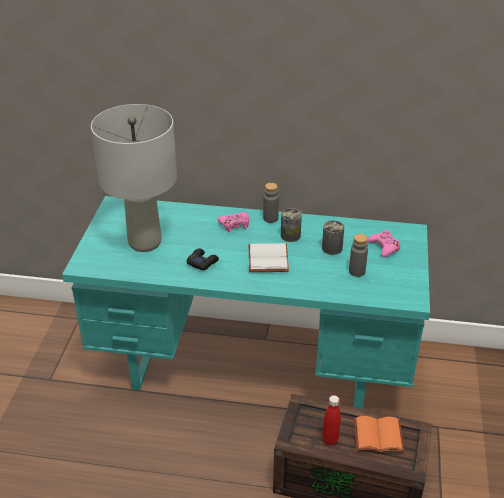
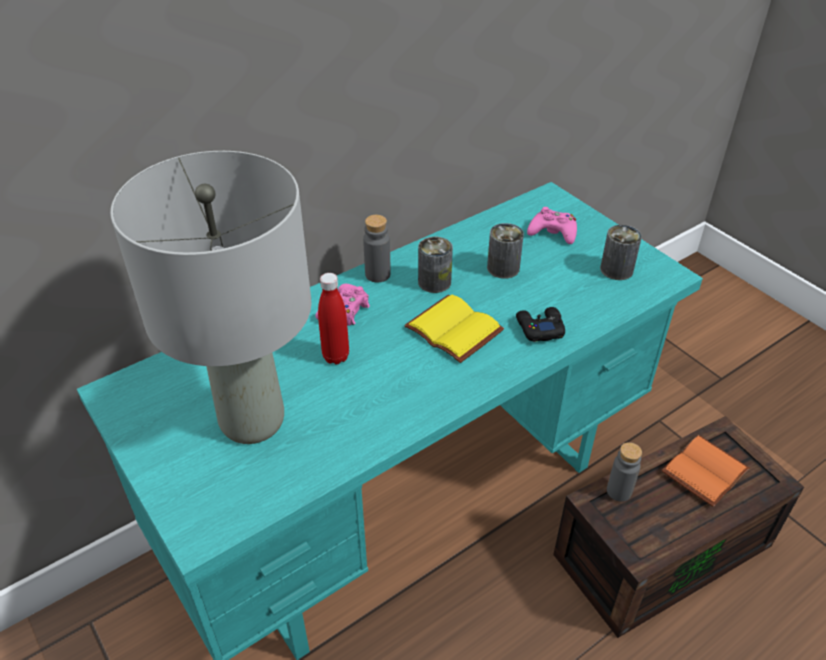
camera: 45 degrees left, 5 degrees up
(202, 262) = (379, 392): black game controller -> black game controller (539, 328)
(266, 258) = (451, 330): white book -> yellow book
(330, 440) = (673, 517): red bottle -> red bottle (336, 356)
(357, 271) = (569, 279): grey bottle -> grey bottle (619, 491)
(388, 281) = (616, 269): none -> can

